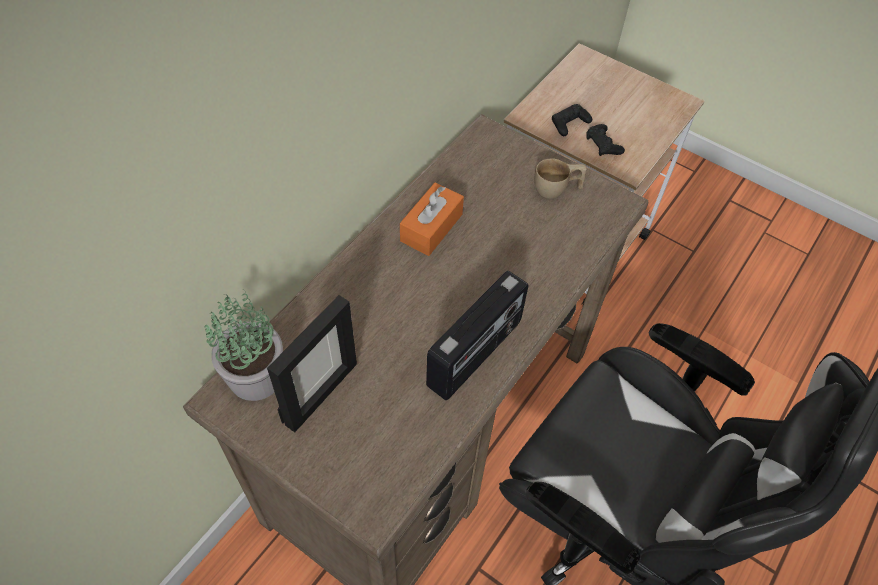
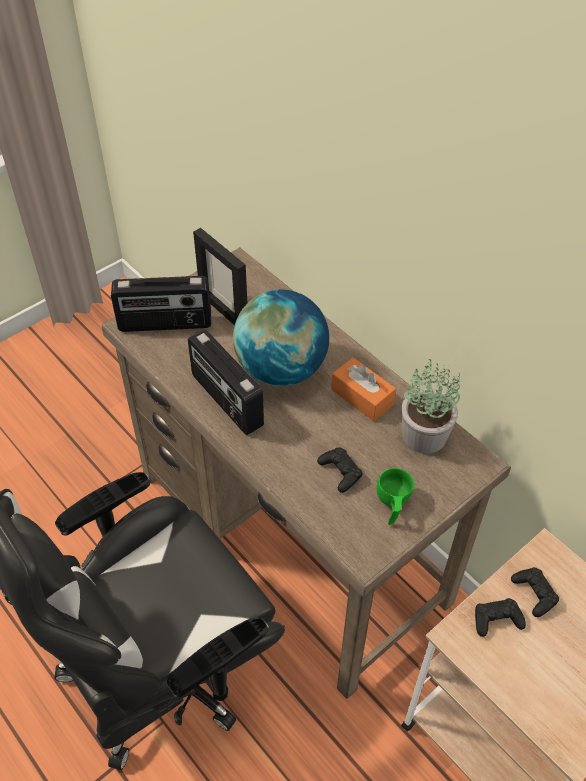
camera: 105 degrees right, 5 degrees down
(255, 375) = (250, 279): potted plant -> potted plant (425, 435)
(362, 462) = (165, 324): none -> radio
(411, 308) = (281, 369): none -> globe
(535, 233) = (340, 472): none -> black game controller
(557, 189) = (392, 504): beige cup -> green cup

